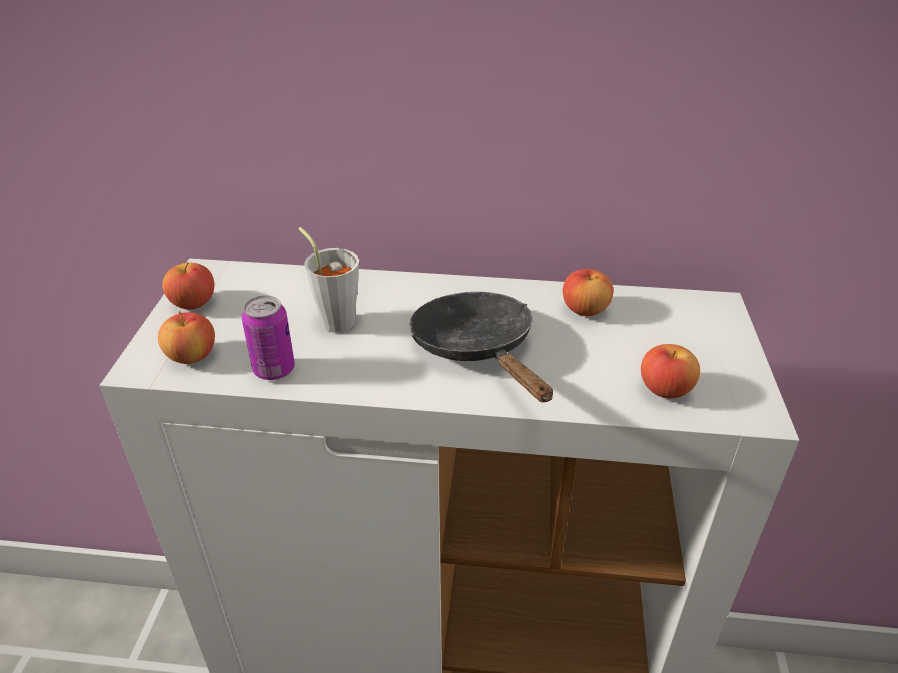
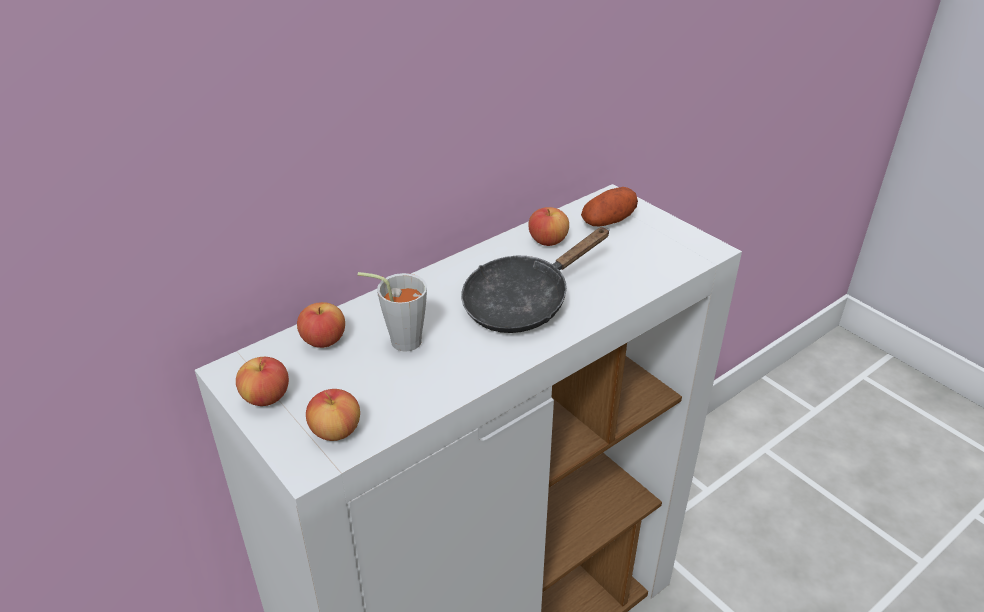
camera: 45 degrees left, 0 degrees up
(274, 369) = (414, 398): can -> none
(478, 349) = (523, 302): black frying pan -> black frying pan turned 60 degrees counterclockwise
(665, 389) = (653, 262): apple -> apple (323, 340)
(677, 324) = (608, 221): none -> potato

